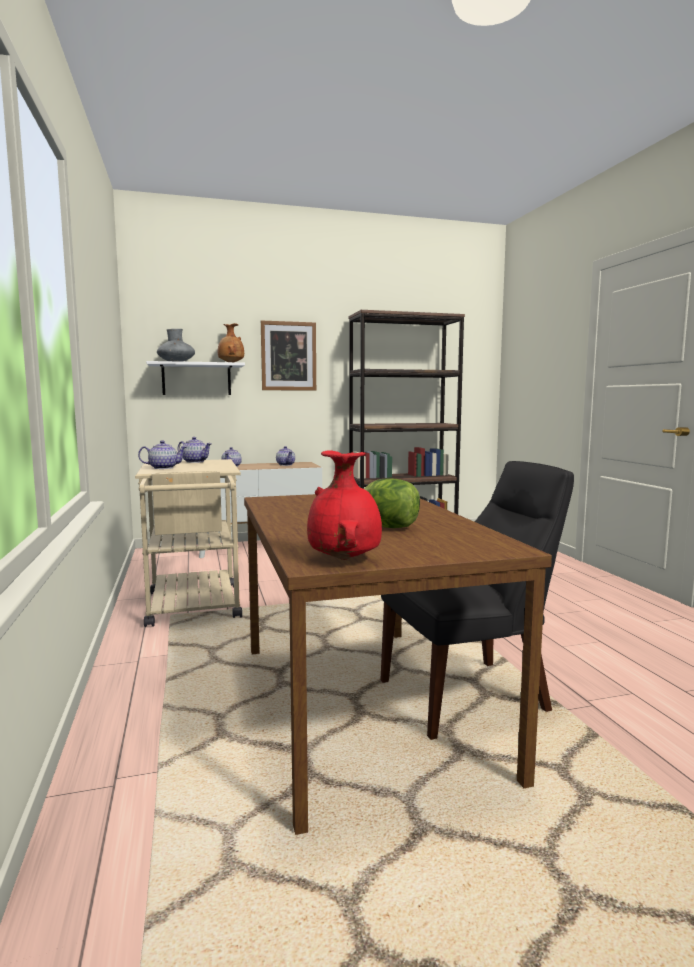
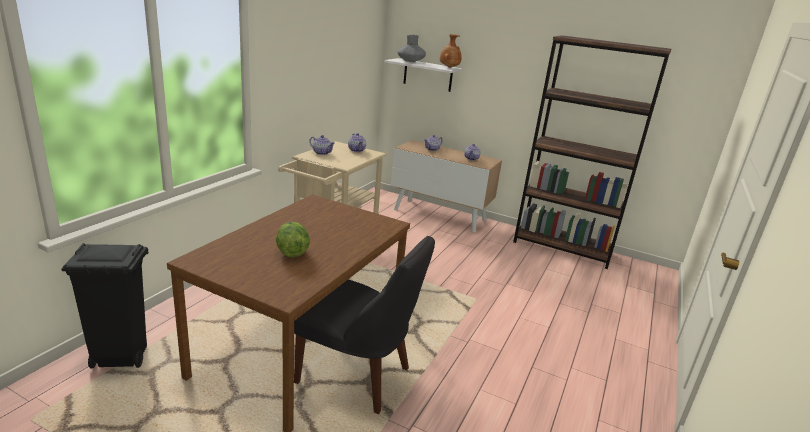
camera: 40 degrees right, 15 degrees up
(128, 891) = (120, 358): none -> black trash can
(288, 356) = (501, 66): picture -> none
(346, 559) = (209, 264): red vase -> none

